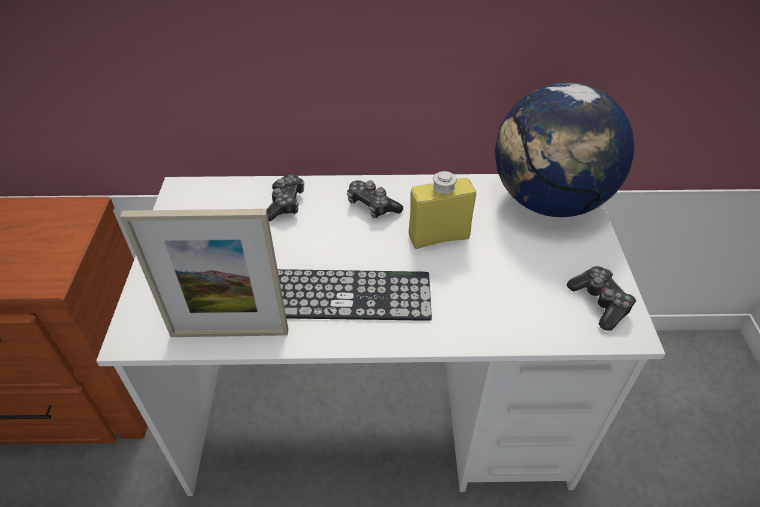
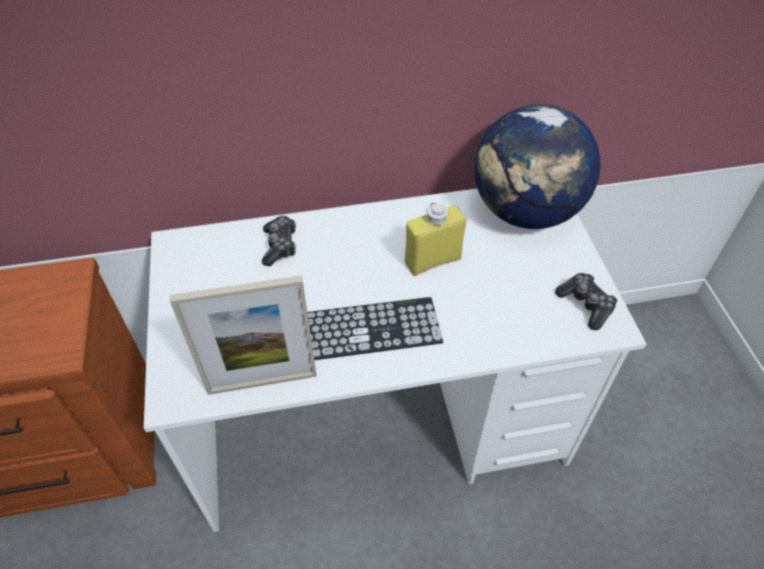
camera: 10 degrees left, 5 degrees up
(372, 206) = (364, 237): game controller -> none

